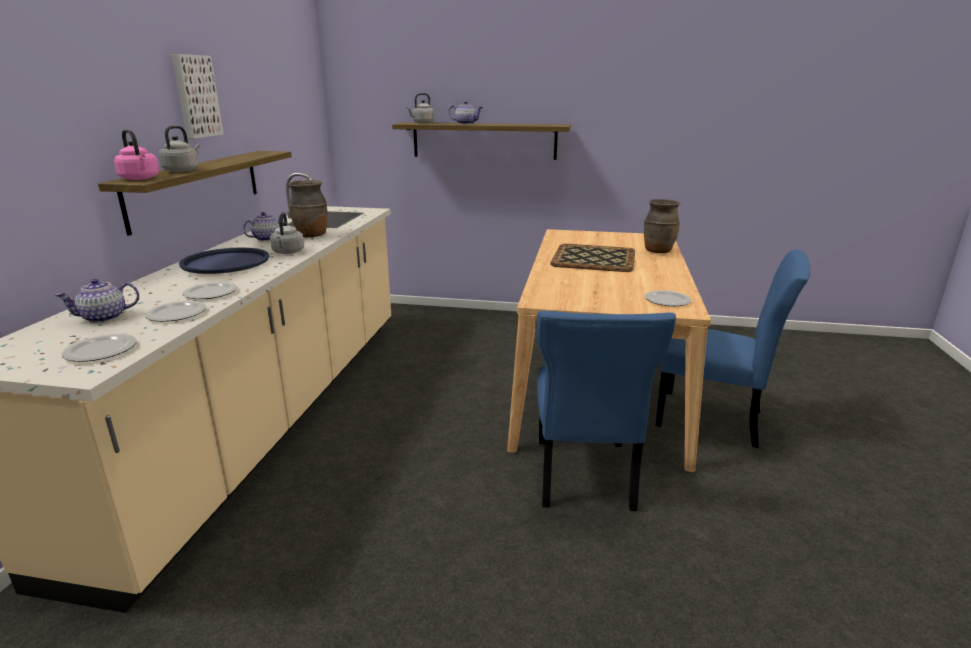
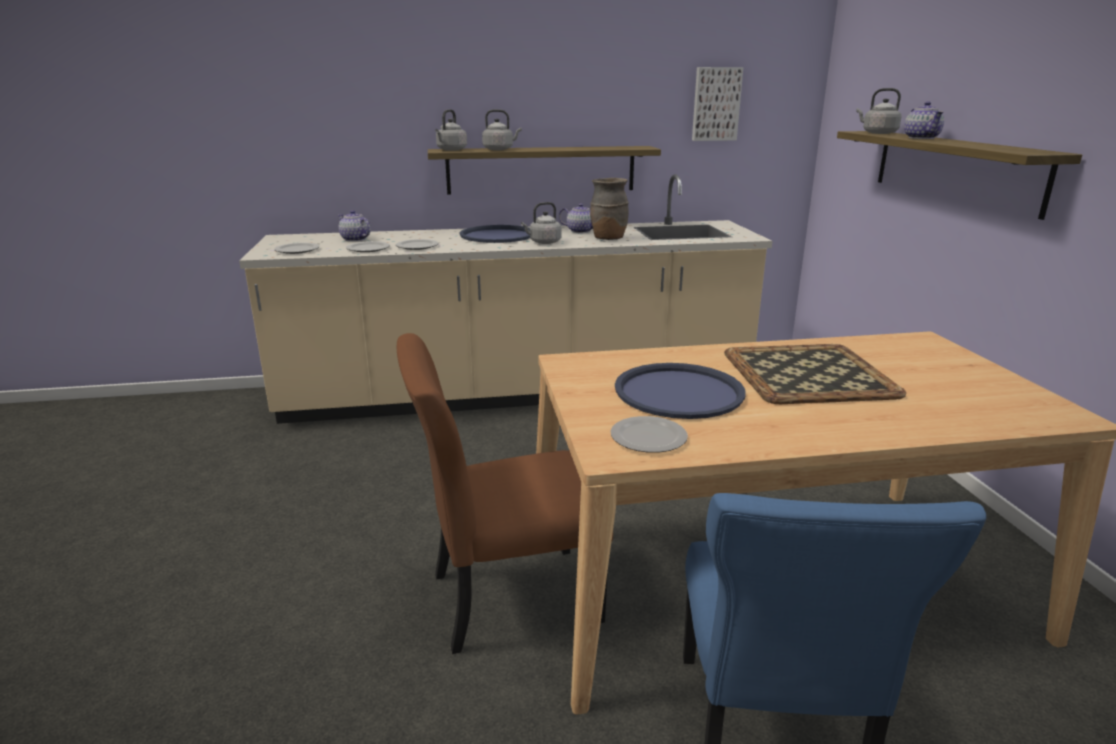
camera: 70 degrees right, 0 degrees up
(140, 179) = (451, 150): pink kettle -> grey kettle
(195, 96) = (562, 85): picture -> picture (715, 104)
(583, 477) = (507, 598): blue chair -> brown chair
(606, 285) = (678, 392): none -> blue tray
(658, 251) = (945, 419): brown vase -> none

